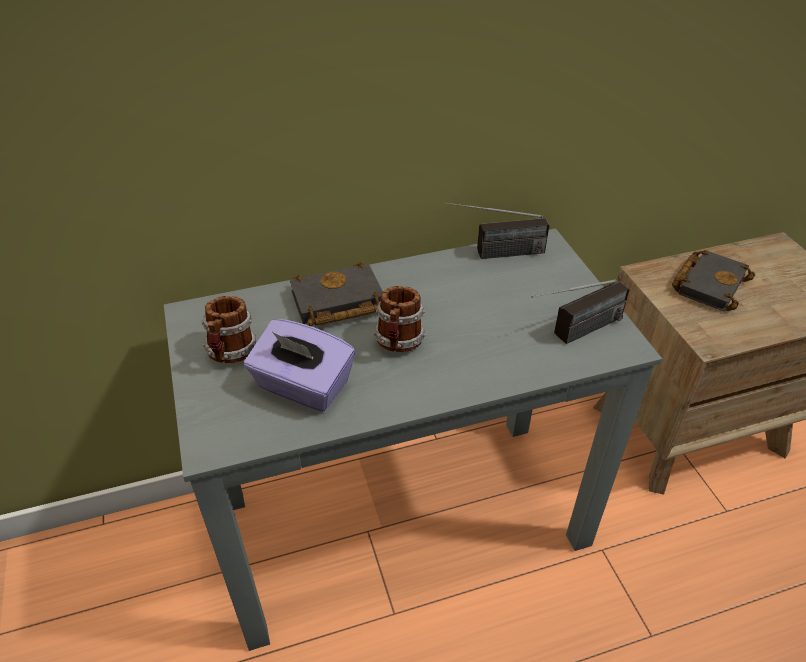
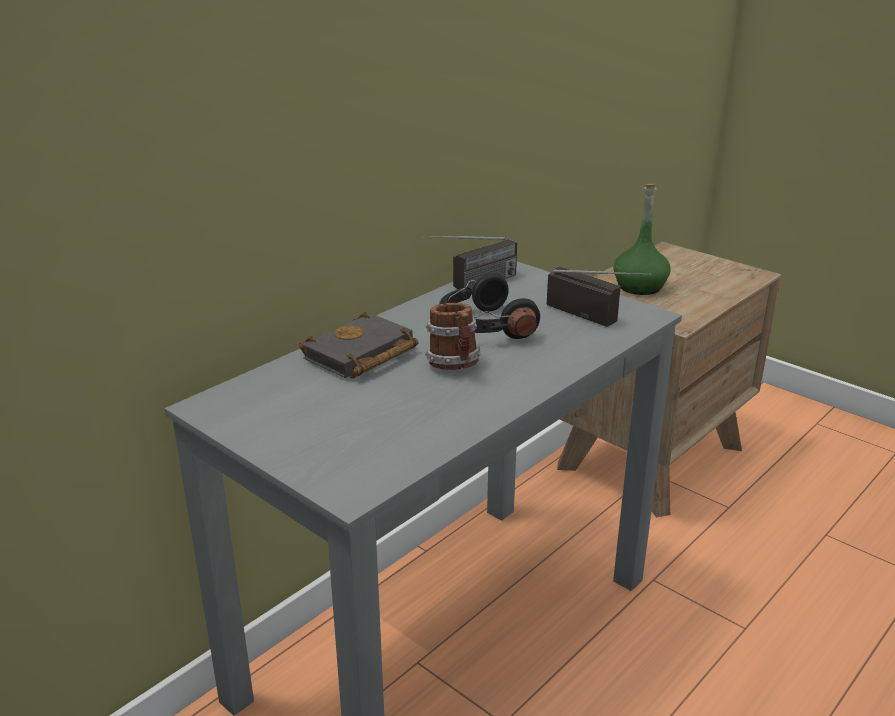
camera: 30 degrees left, 15 degrees down
(232, 354) = (292, 421): mug -> none
(302, 386) = (396, 421): purple tissue box -> none
(461, 306) = (483, 326): none -> black headphones
(574, 334) = (599, 318): radio -> radio turned 75 degrees counterclockwise
(708, 283) = (639, 287): black book -> green bottle

